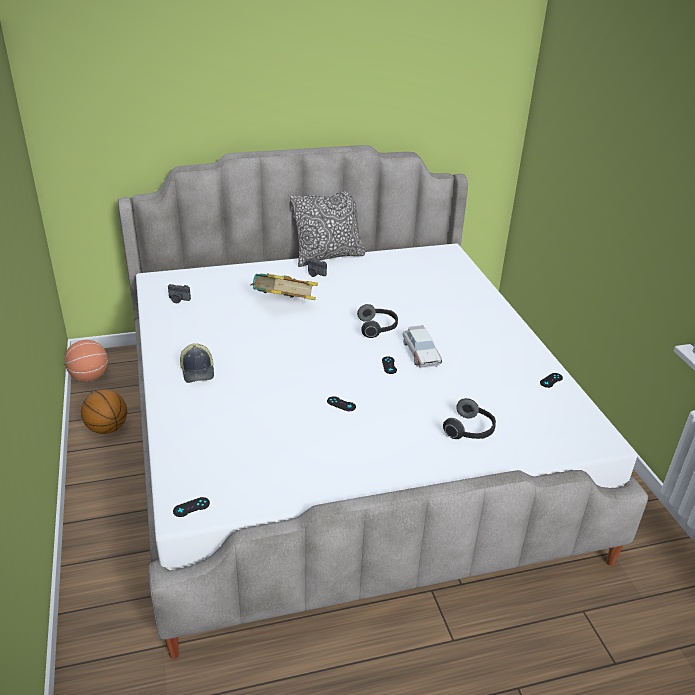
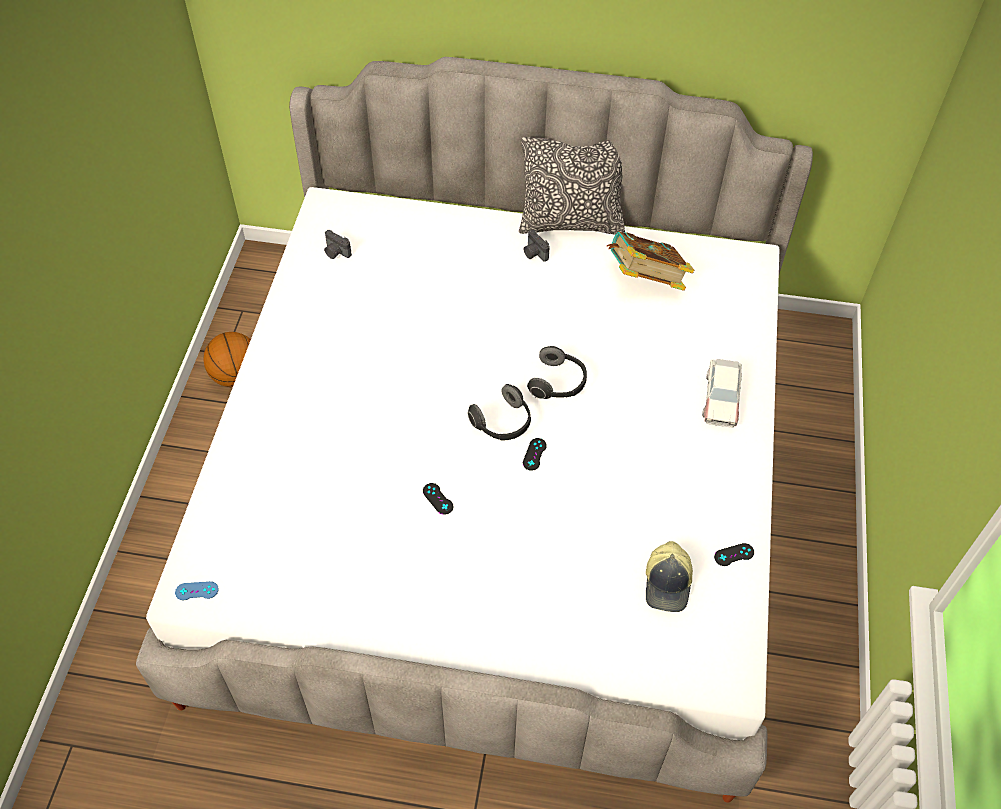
camera: 25 degrees right, 20 degrees up
(90, 376) = (249, 287): basketball -> none
(191, 507) = (197, 591): black game controller -> blue game controller
(198, 371) = (301, 386): cap -> cap (668, 583)
(283, 306) = (460, 303): book -> book (645, 280)
(420, 352) = (589, 445): toy car -> toy car (721, 397)
(470, 430) = (569, 599): headphones -> headphones (503, 423)

